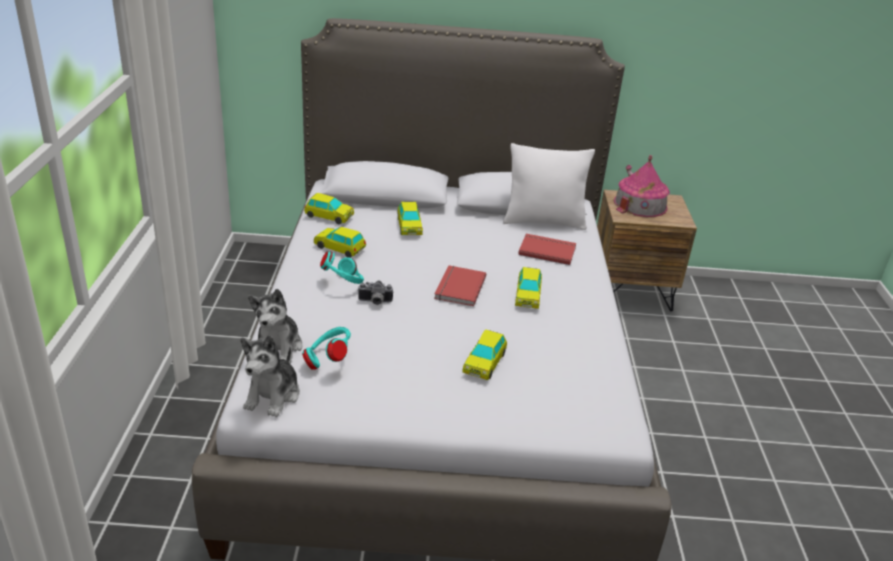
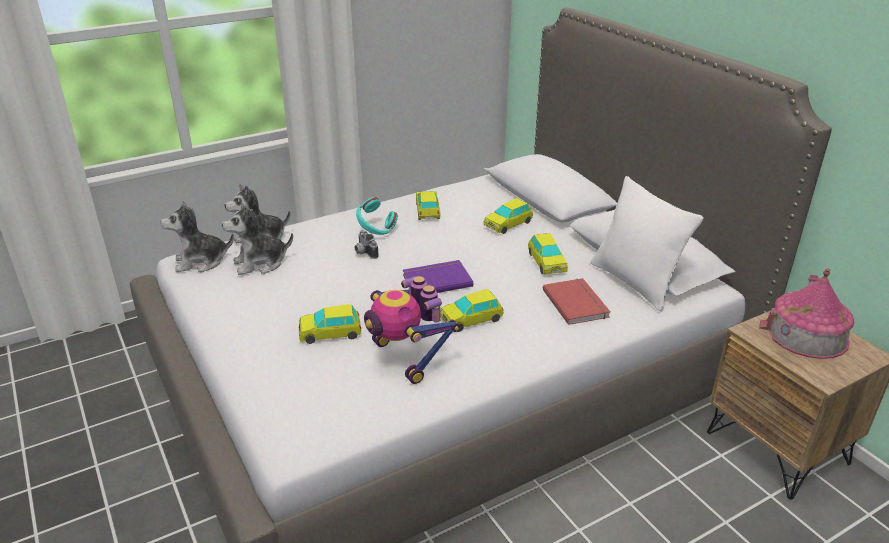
camera: 60 degrees right, 0 degrees up
(328, 360) = (260, 263): turquoise headphones -> plush toy
(329, 216) = (470, 189): toy car -> toy car (546, 263)
(458, 287) = (436, 280): red book -> purple book
(551, 341) = (407, 358): none -> toy robot

